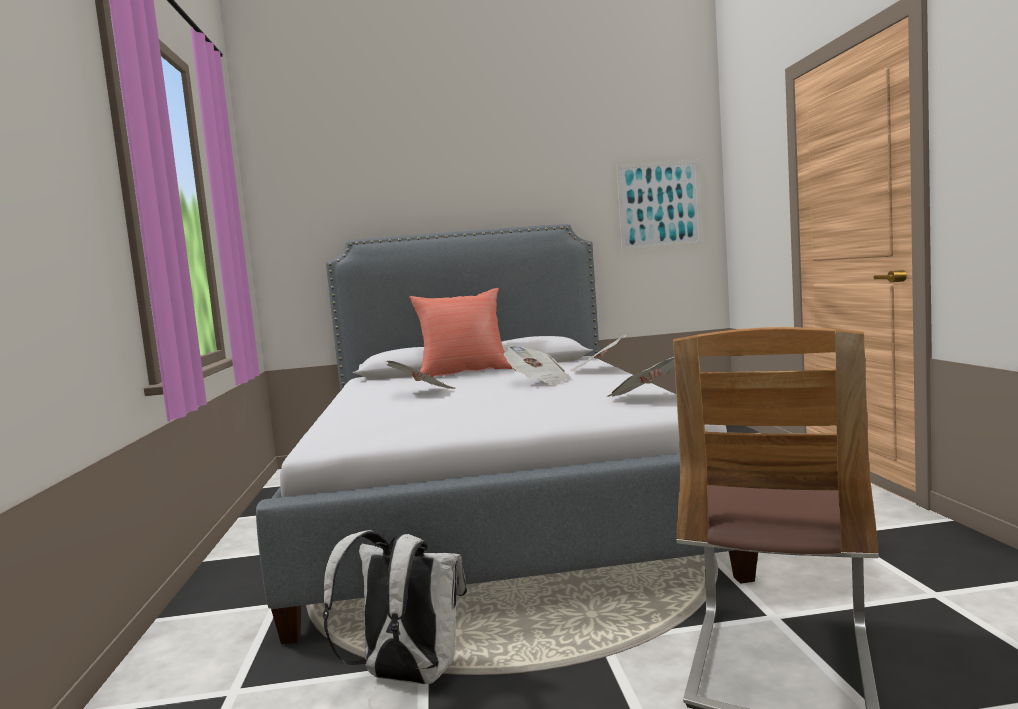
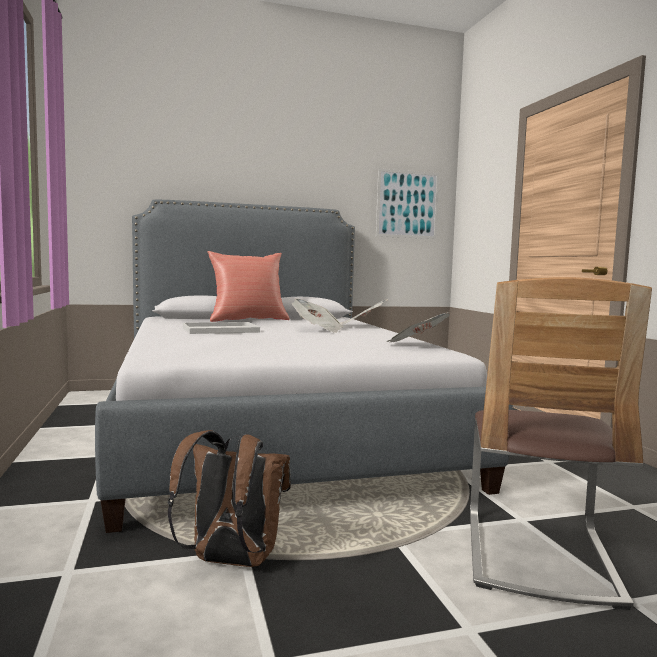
camera: 10 degrees left, 0 degrees up
(406, 677) = (230, 561): white backpack -> brown backpack
(422, 393) = (222, 330): newspaper -> white tray

